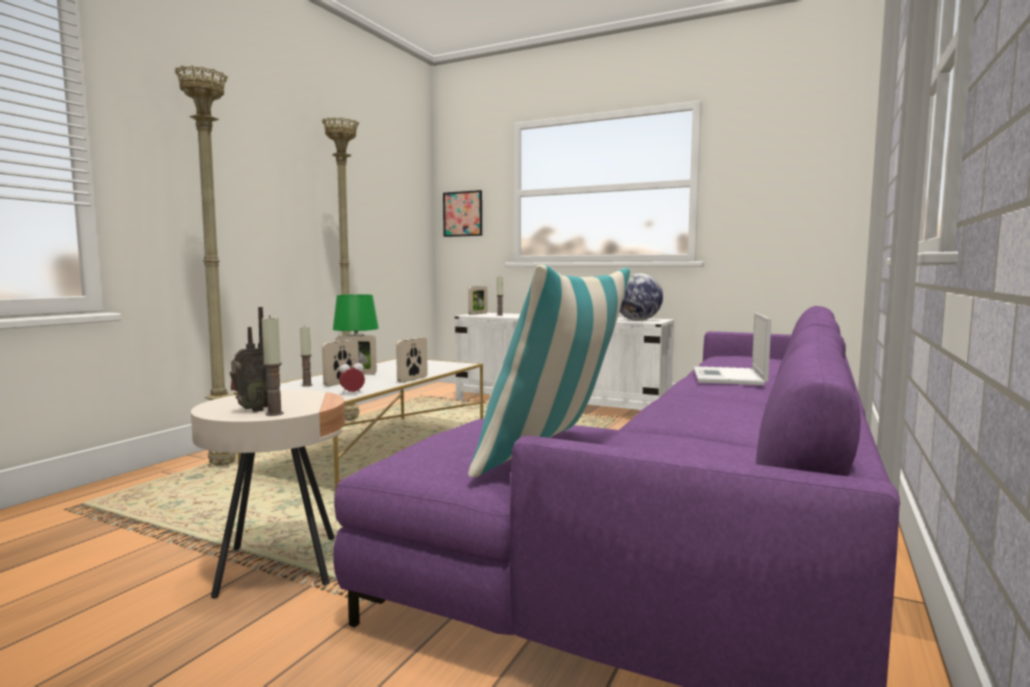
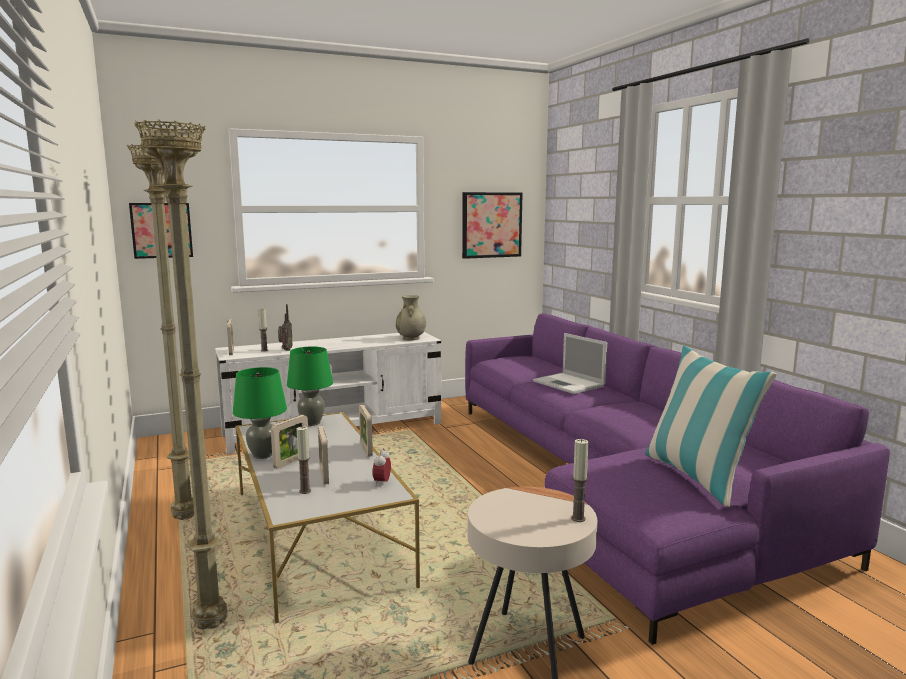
camera: 50 degrees left, 5 degrees up
(254, 410) = (554, 523): radio -> radio (285, 350)
(441, 364) = (312, 423): none -> green table lamp
(637, 320) = (411, 338): globe -> beige vase
(792, 198) = (491, 225): none -> picture

